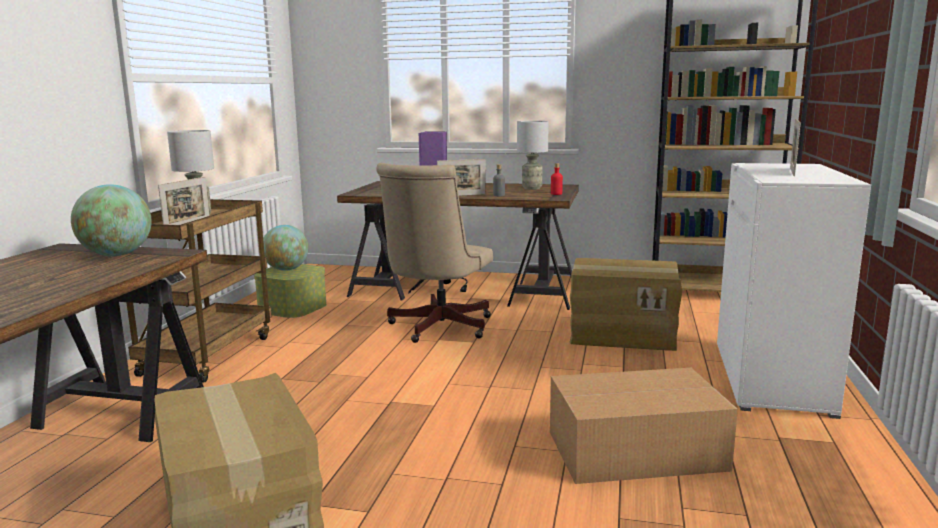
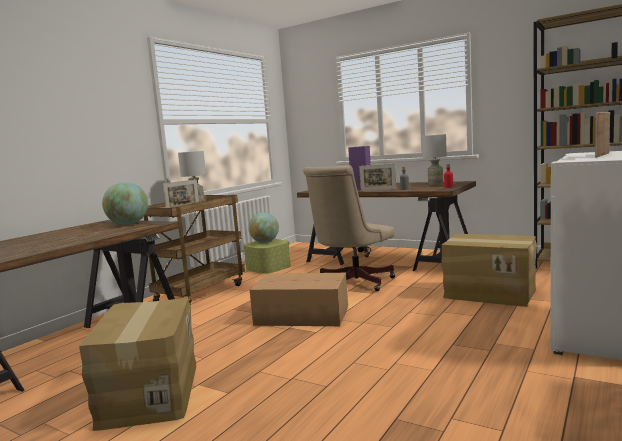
camera: 20 degrees right, 5 degrees down
(632, 450) = (440, 374): cardboard box -> cardboard box (301, 315)

